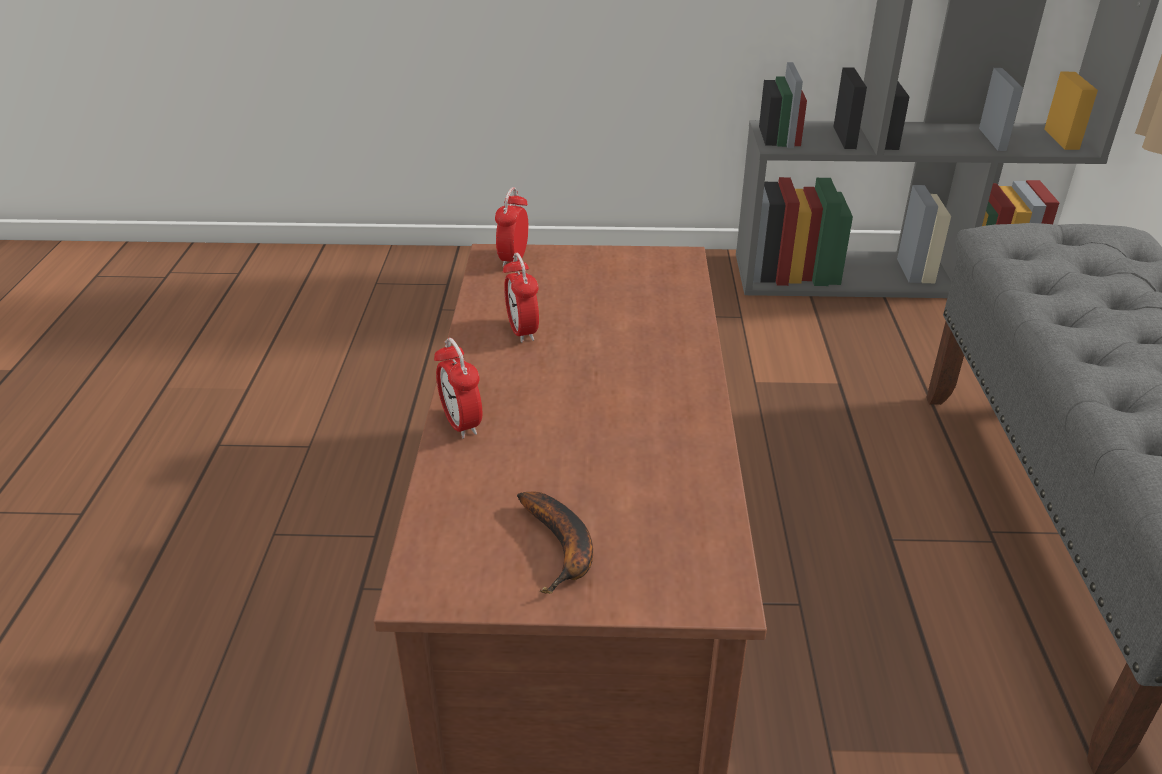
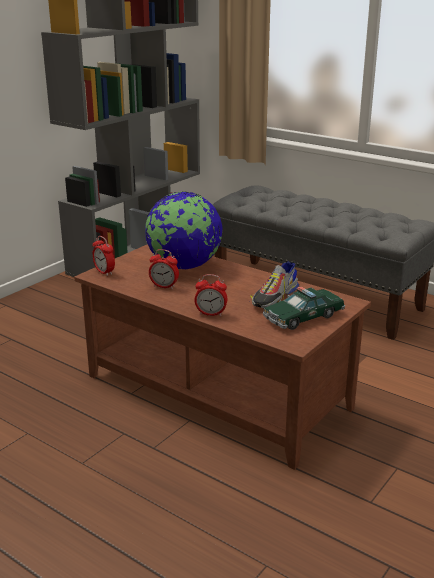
camera: 55 degrees left, 10 degrees down
(562, 548) = (303, 317): banana -> toy car
(617, 471) = (275, 297): none -> shoe
(630, 315) = (184, 266): none -> globe

